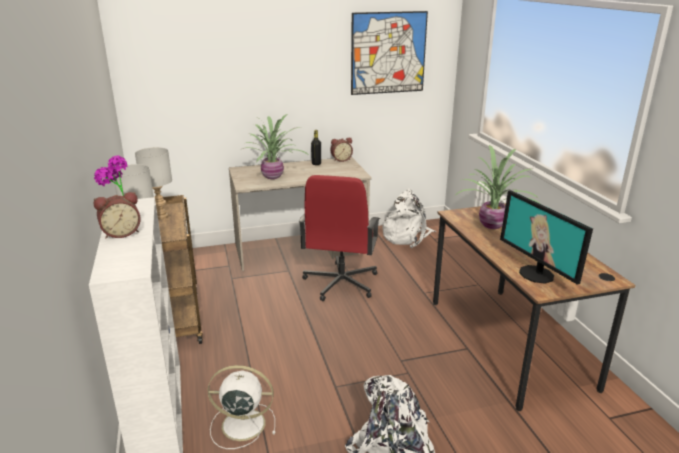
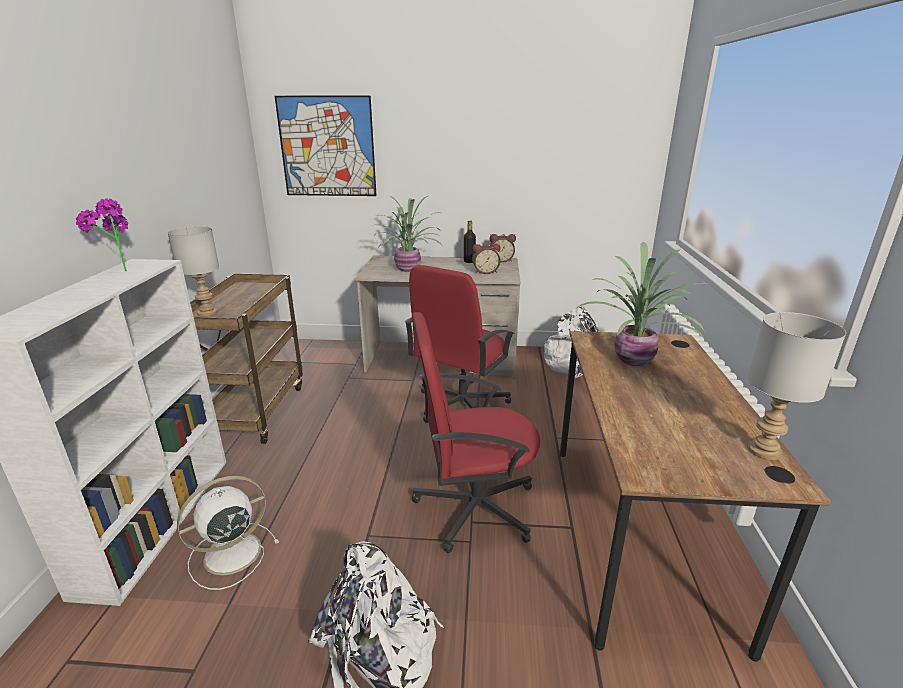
camera: 20 degrees right, 0 degrees up
(121, 233) = (81, 290): alarm clock -> alarm clock (485, 272)
(161, 216) = (252, 293): grey table lamp -> grey table lamp (765, 451)
(241, 424) = (230, 554): white fan -> white fan turned 60 degrees counterclockwise
(388, 53) = (572, 131): picture -> picture (327, 147)
(396, 351) = (473, 507): none -> red office chair
(537, 274) = (653, 445): monitor -> none

